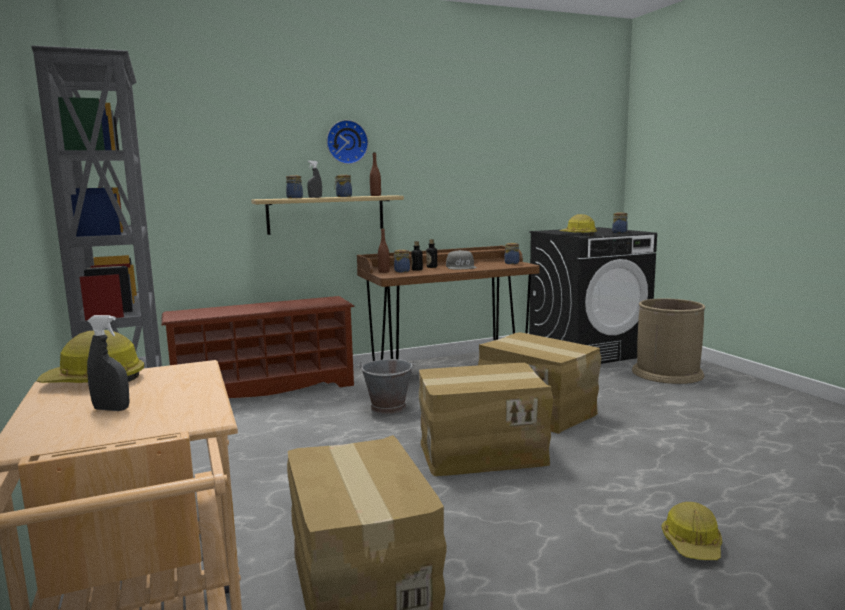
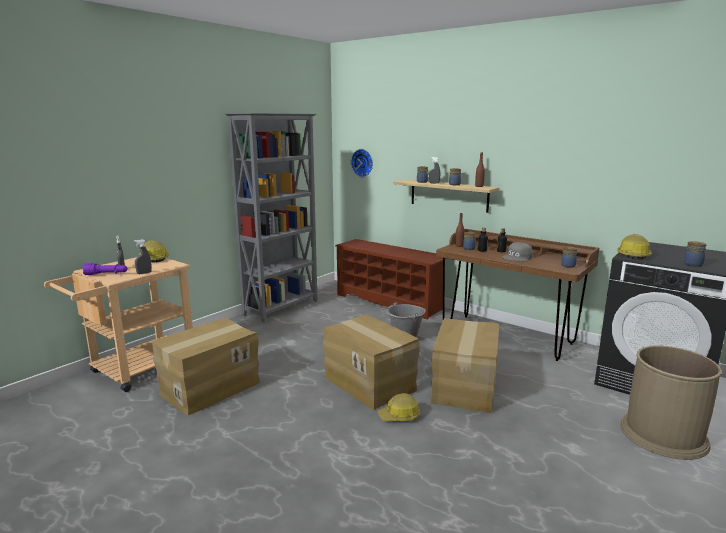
camera: 60 degrees right, 5 degrees up
(140, 422) = (106, 274): none -> purple flashlight
(209, 391) = (144, 273): none -> grey spray bottle
(346, 142) = (468, 143): wall clock -> wall clock (363, 163)
(692, 544) = (303, 481): hard hat -> hard hat (399, 416)

